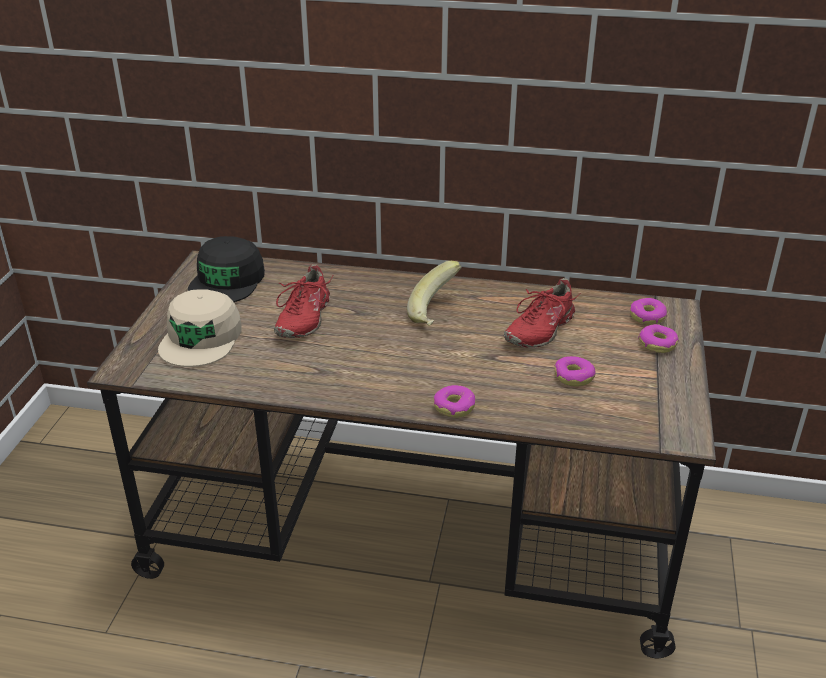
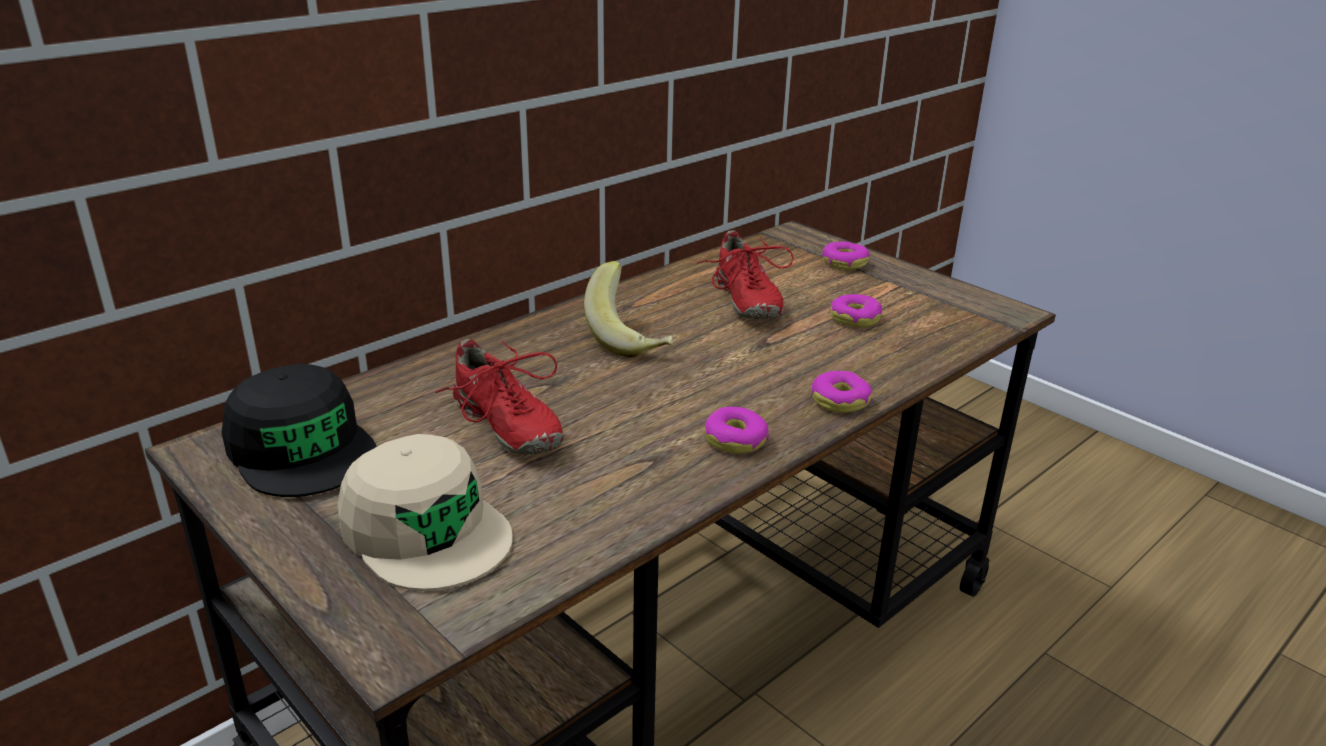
camera: 55 degrees left, 5 degrees down
(647, 317) = (791, 248): donut -> donut (735, 440)

